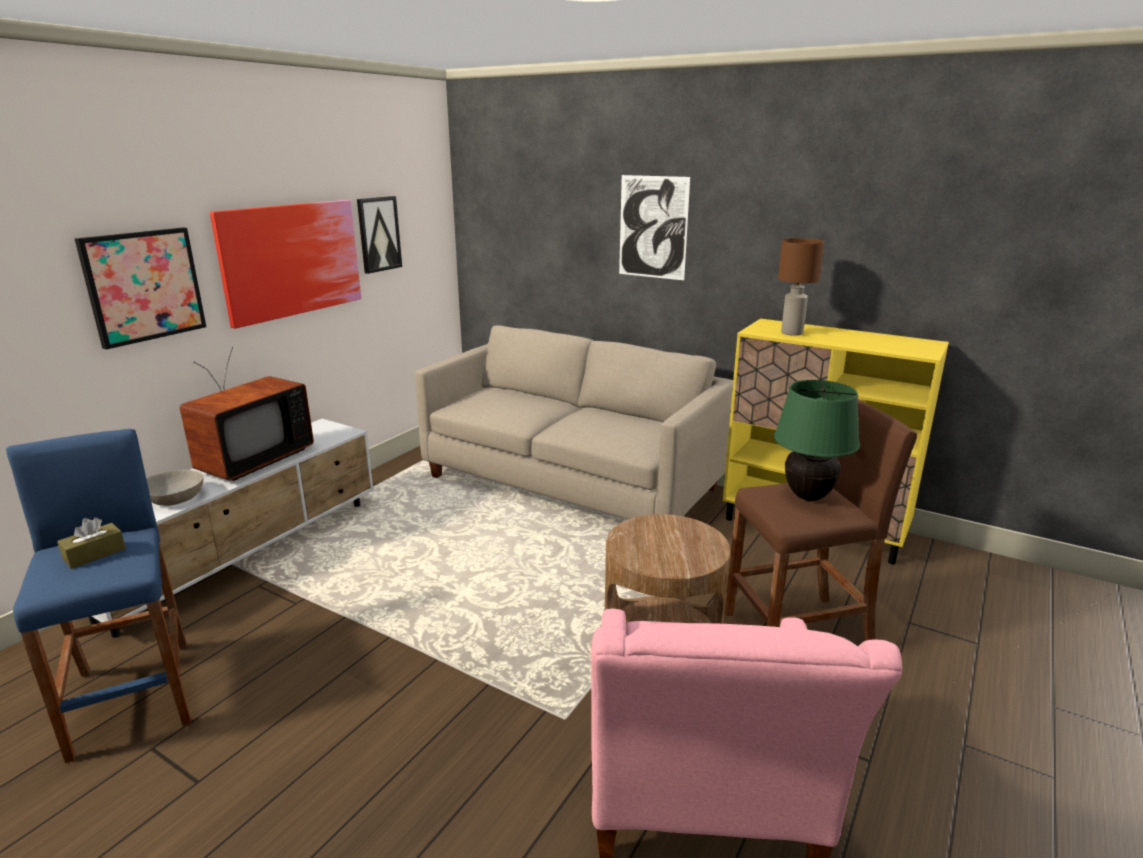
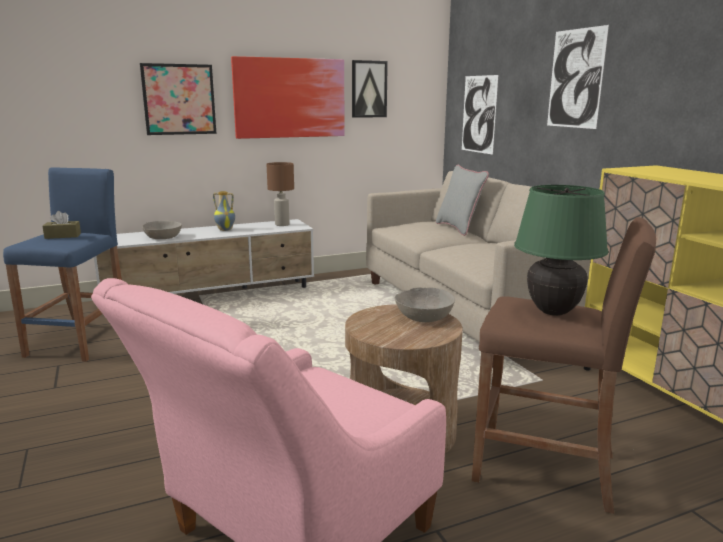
camera: 35 degrees right, 5 degrees down
(250, 461) = (225, 229): television -> vase
(514, 256) = (479, 114): none -> picture
(536, 395) = (458, 228): none -> grey pillow
(670, 527) = (424, 316): none -> grey bowl
(791, 333) = (661, 172): brown table lamp -> brown table lamp (282, 224)

